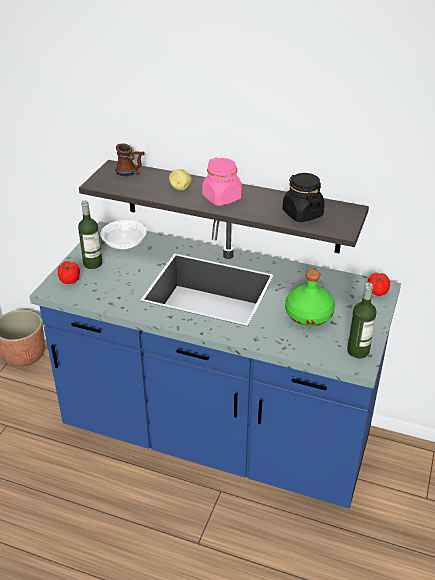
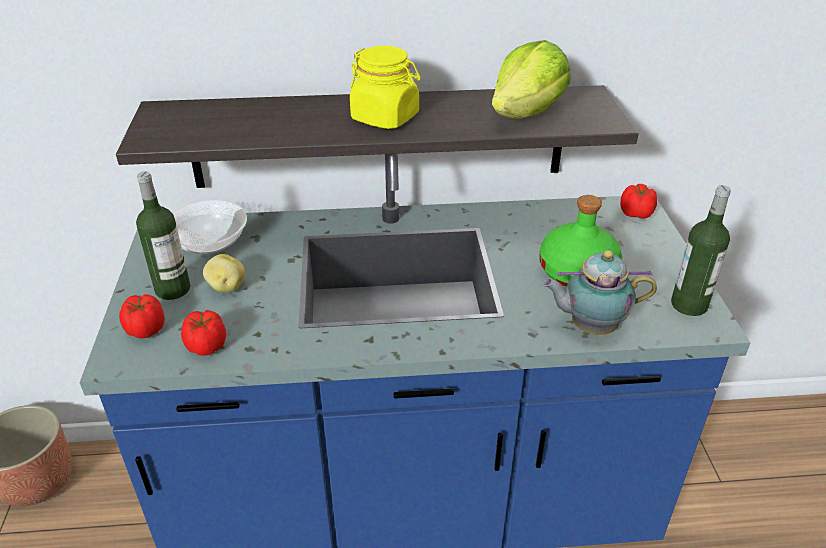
camera: 25 degrees left, 0 degrees up
(92, 296) = (206, 347): none -> tomato
(131, 172) = (199, 112): mug -> none
(180, 188) = (303, 118): potato -> potato (226, 287)
(222, 198) = (385, 118): pink jar -> yellow jar
(289, 345) = (589, 327): none -> teapot
(302, 214) = (527, 113): black jar -> lettuce

